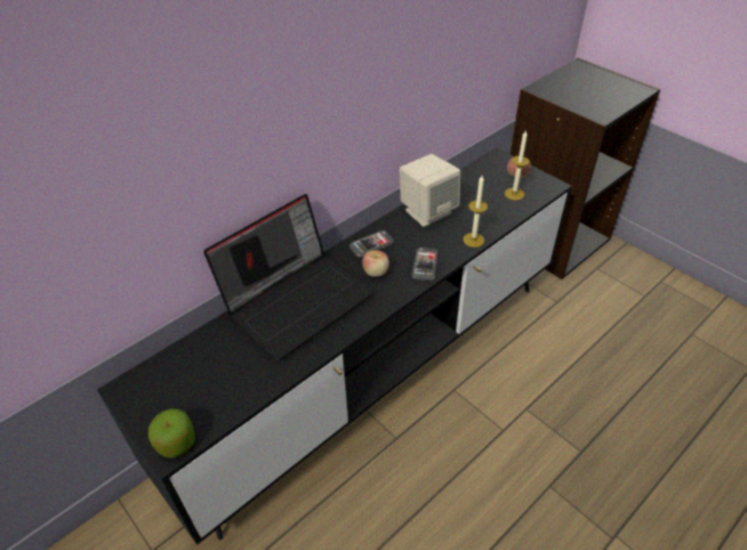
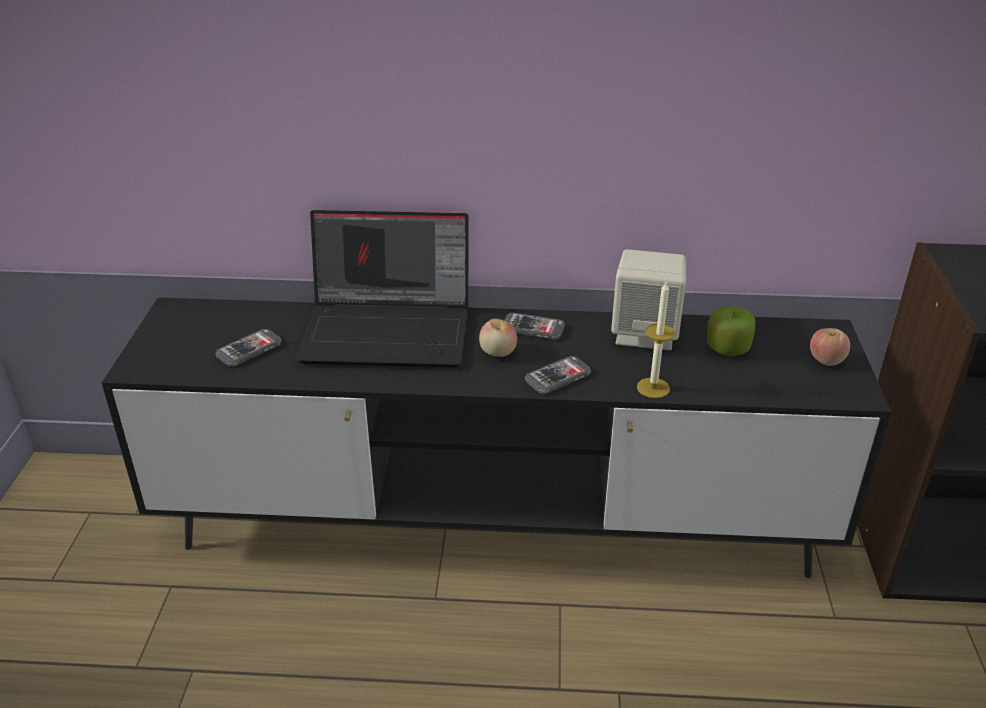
camera: 45 degrees right, 10 degrees down
(176, 443) = (145, 367): apple -> apple (727, 348)
(230, 376) = (249, 349): none -> phone
(514, 194) = (787, 375): candle -> none

